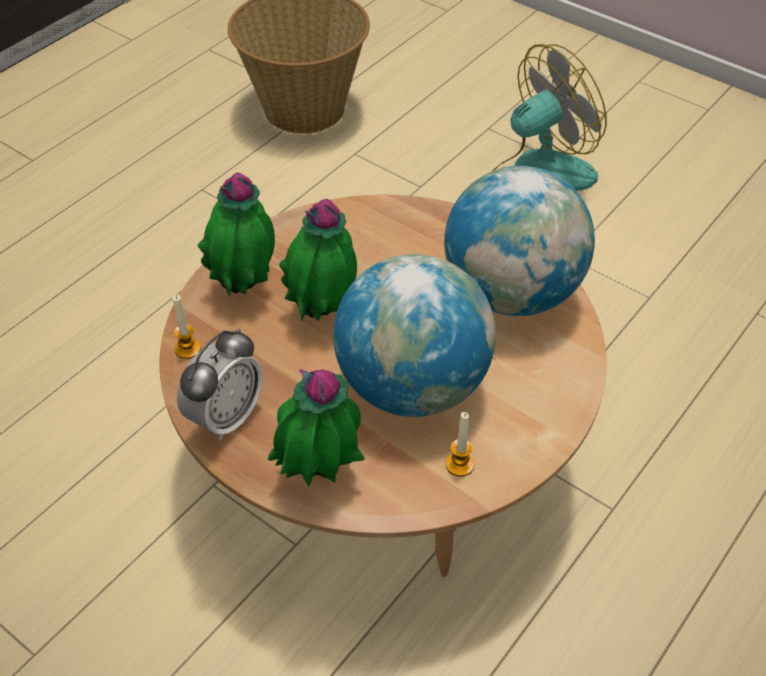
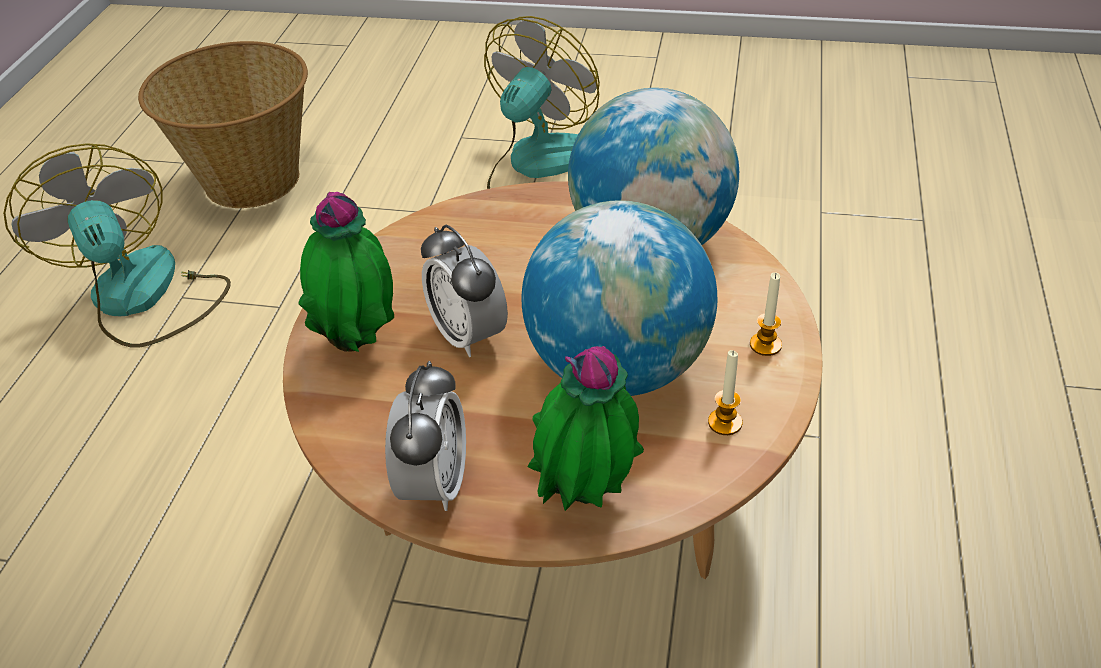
camera: 25 degrees left, 5 degrees down
(175, 179) = (143, 298): none -> fan
(187, 349) = (336, 431): candle -> candle (765, 345)
(323, 314) = (469, 335): potted plant -> alarm clock

